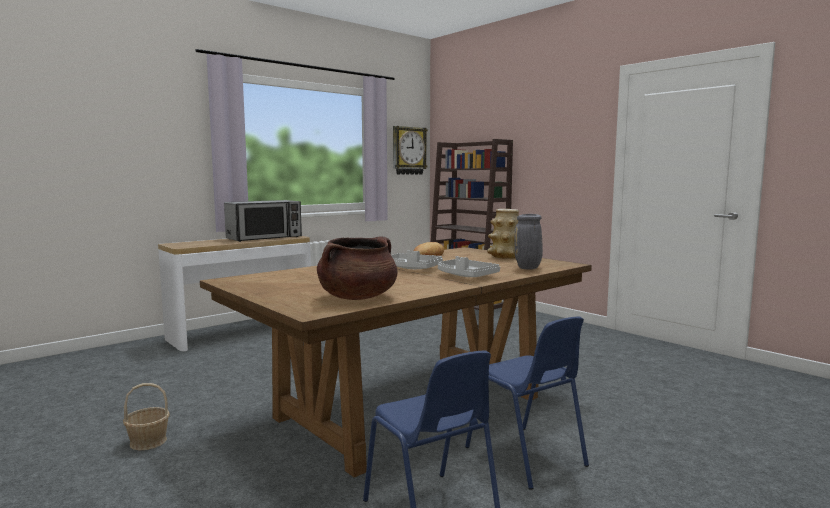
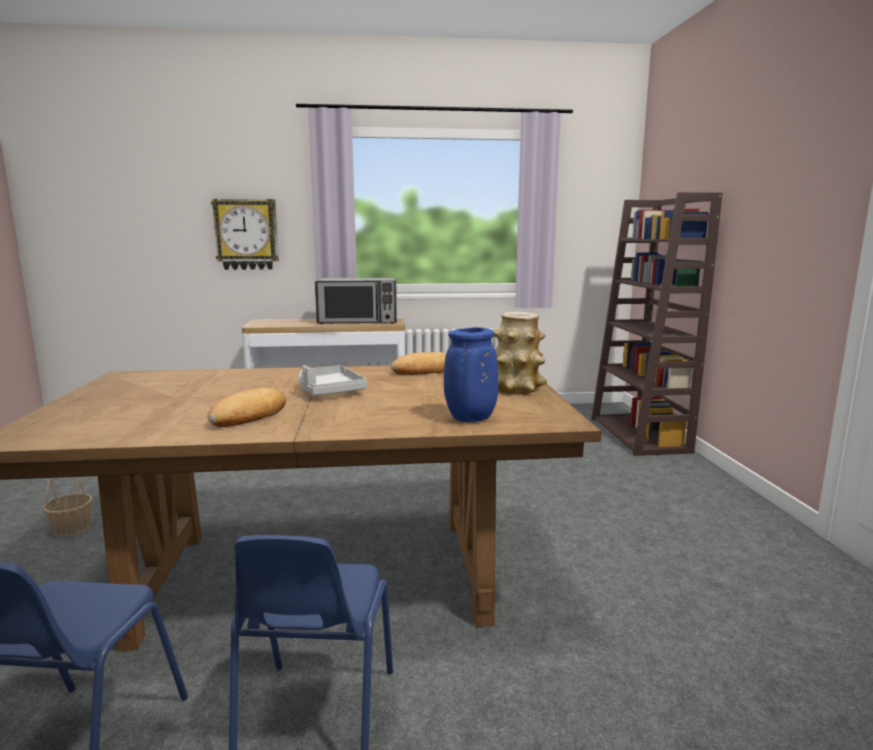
camera: 35 degrees right, 5 degrees up
(358, 297) = (115, 428): brown cooking pot -> none
(408, 151) = (598, 213): wall clock -> wall clock (246, 234)
(414, 282) = (249, 415): none -> bread
(466, 276) = (340, 417): grey tray -> none
(528, 268) = (470, 419): grey vase -> blue vase

